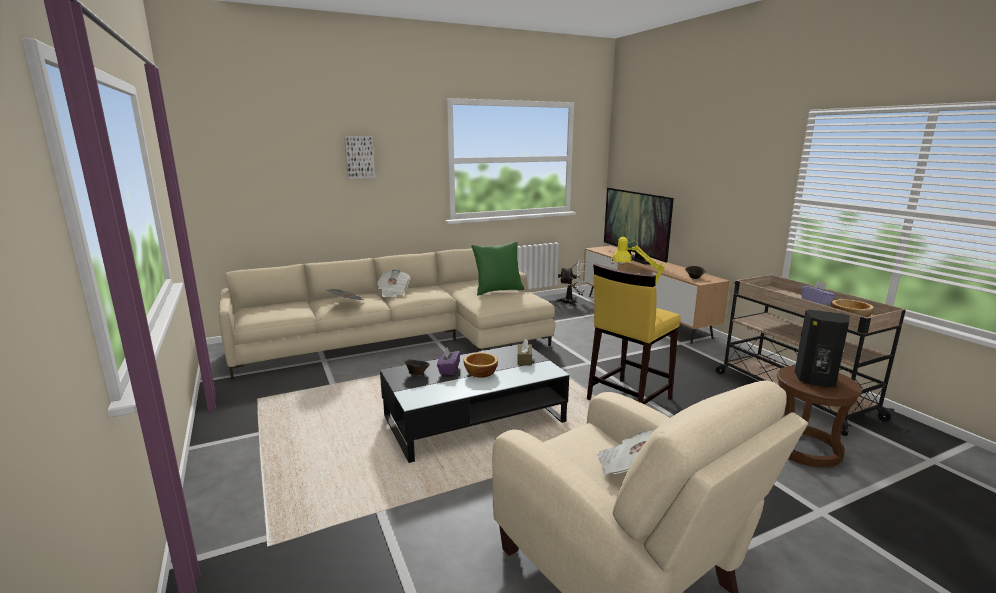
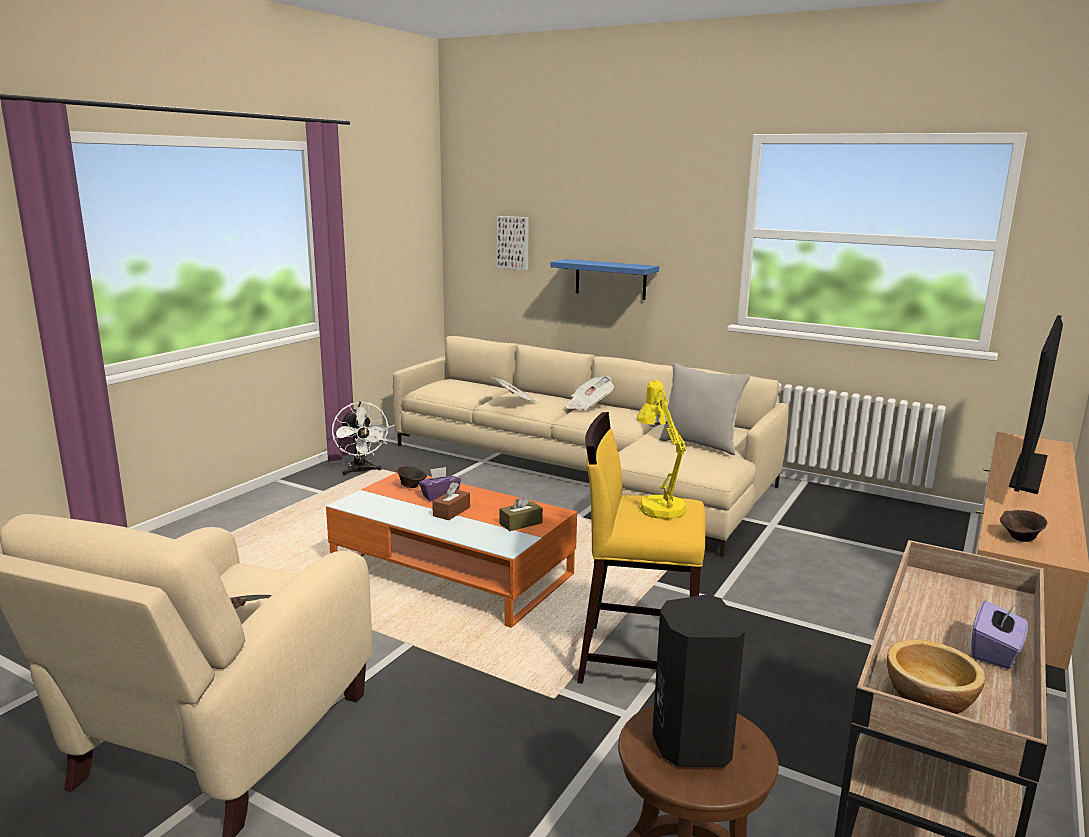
camera: 55 degrees right, 0 degrees up
(358, 202) = (610, 279): none -> blue shelf
(359, 157) = (619, 218): picture -> picture (513, 242)
(474, 419) = (452, 571): black coffee table -> orange coffee table
(480, 373) = (451, 511): bowl -> brown tissue box
(498, 291) = (700, 444): green pillow -> grey pillow
(573, 302) = (929, 527): white fan -> white fan (361, 471)

